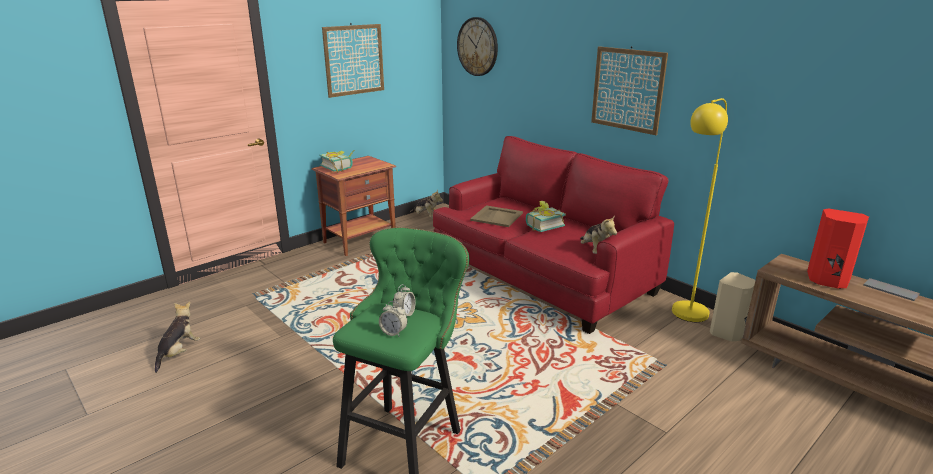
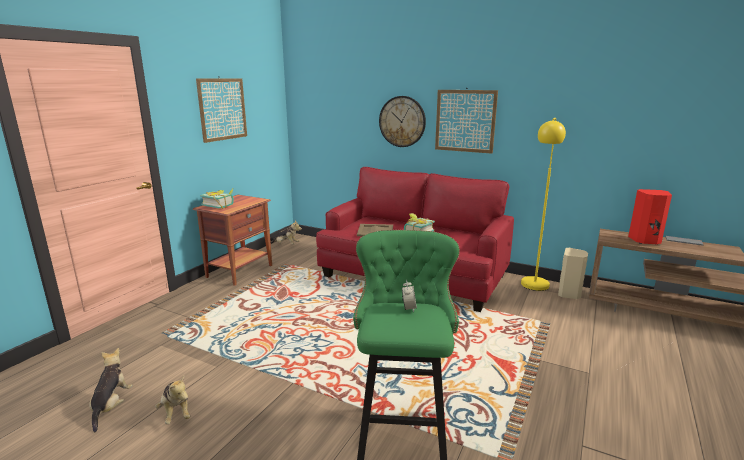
camera: 20 degrees left, 5 degrees down
(393, 332) = (416, 325): alarm clock -> none
(477, 46) = (323, 98): wall clock -> wall clock (402, 121)
(595, 251) = (471, 245): plush toy -> plush toy (176, 412)

